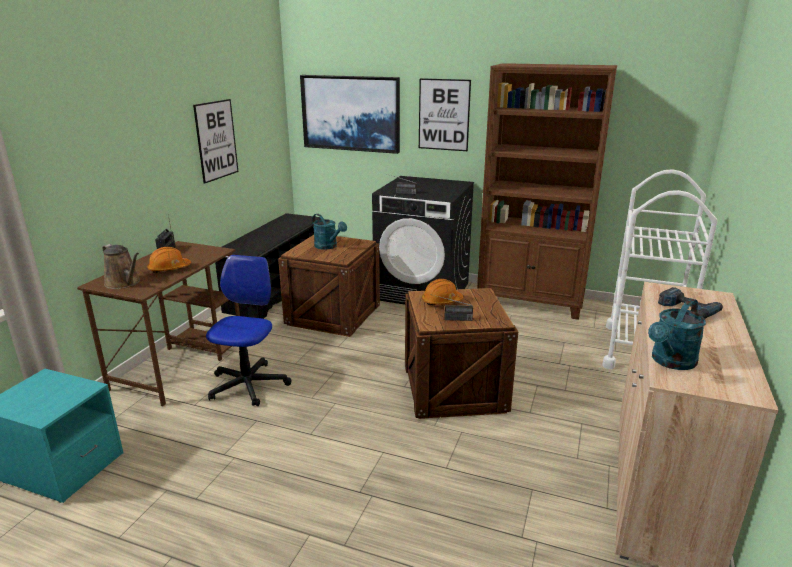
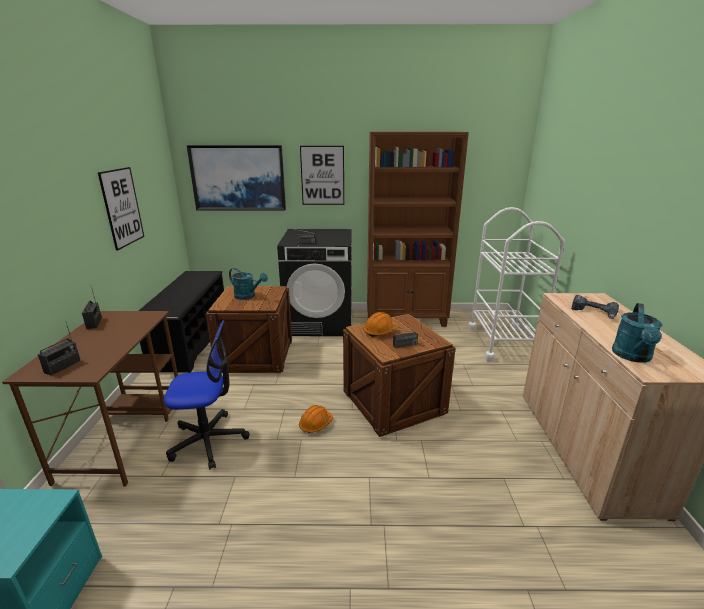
camera: 20 degrees left, 0 degrees up
(124, 283) = (63, 366): brown watering can -> radio
(169, 269) = (108, 342): orange hard hat -> orange hard hat (315, 424)
(248, 385) = (208, 440): office chair -> office chair turned 90 degrees clockwise

